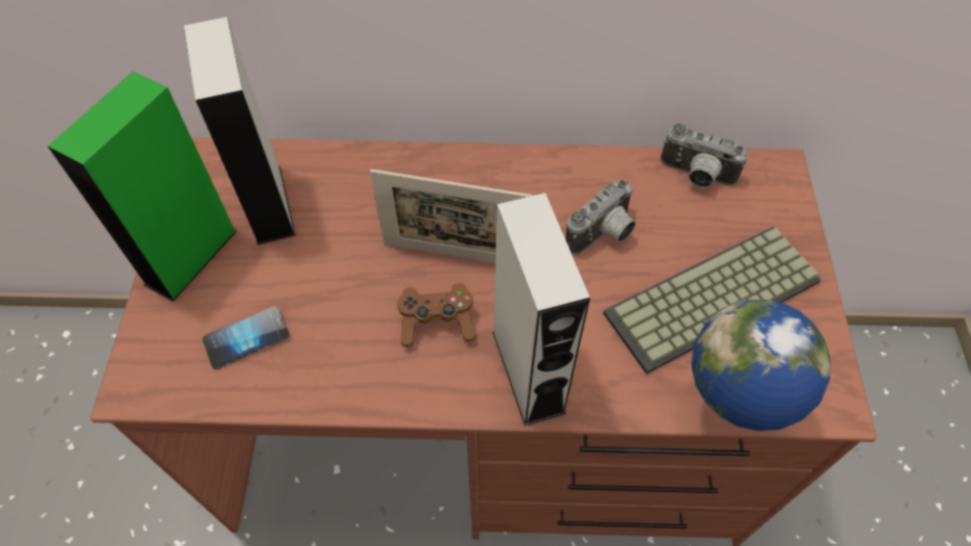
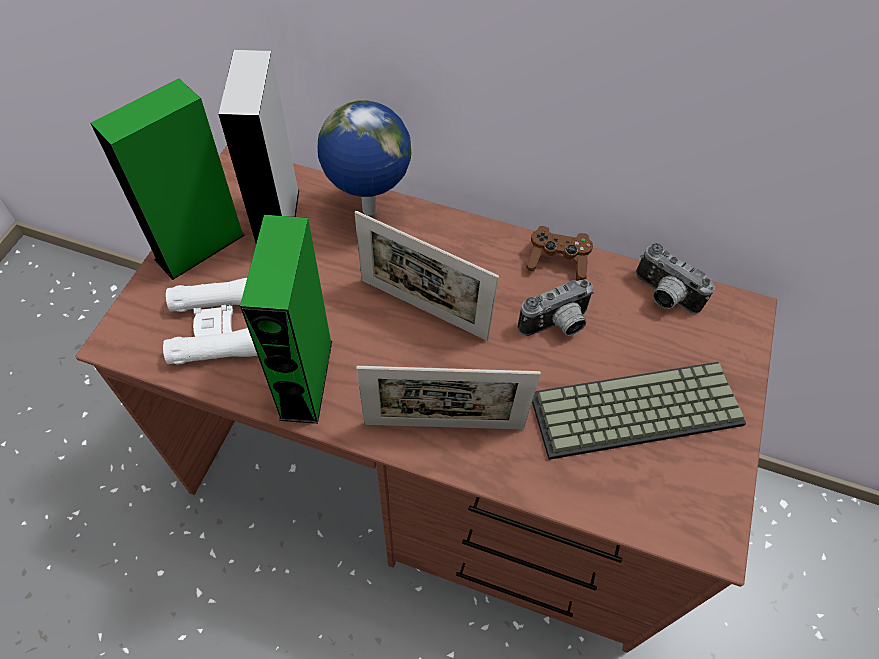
camera: 15 degrees right, 0 degrees up
(246, 338) = (219, 327): phone -> white binoculars
(364, 366) = (306, 379): none -> green speaker
(437, 322) = (381, 360): brown game controller -> brown game controller (557, 261)
(528, 371) = (444, 425): grey speaker -> picture frame
(726, 415) = (608, 518): globe -> globe (369, 211)

